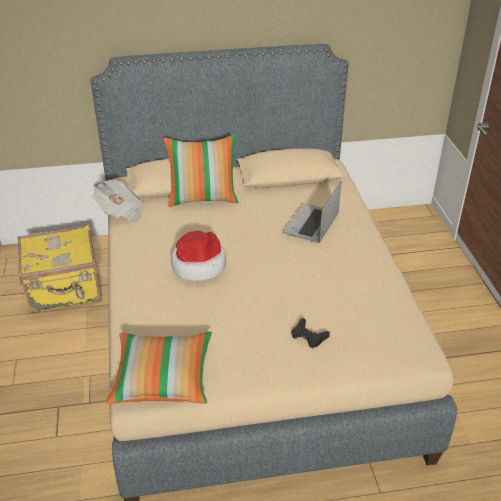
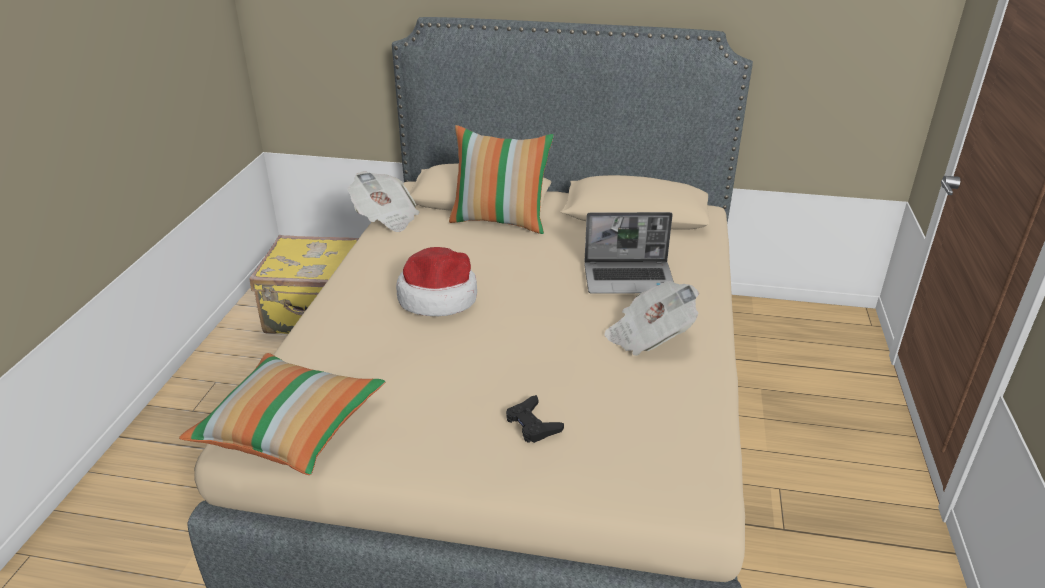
camera: 20 degrees right, 5 degrees down
(311, 225) = (629, 279): laptop -> laptop turned 135 degrees counterclockwise
(344, 262) = (649, 336): none -> newspaper

